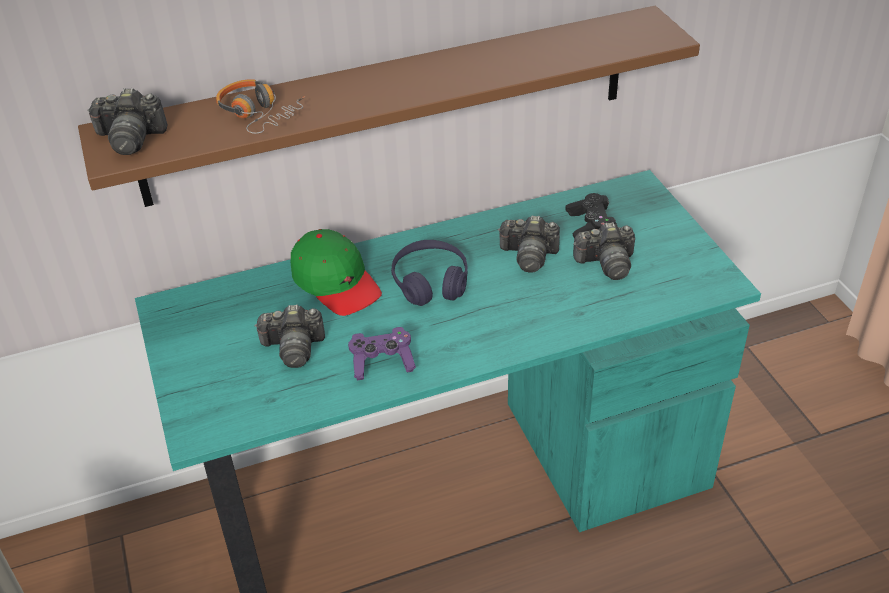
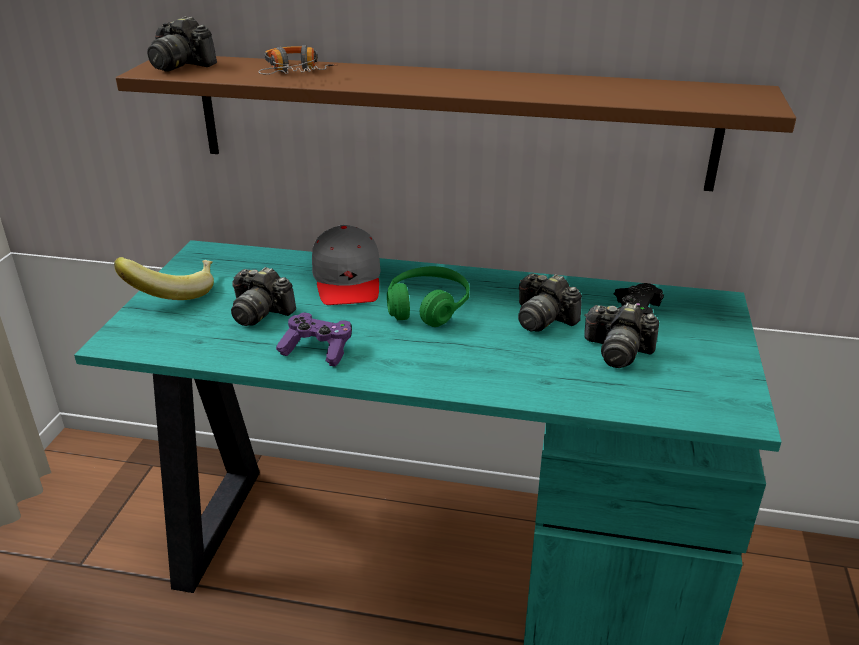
camera: 30 degrees right, 10 degrees down
(189, 362) = (173, 292): none -> banana
(336, 282) = (348, 280): green cap -> grey cap
(430, 282) = (427, 307): purple headphones -> green headphones

